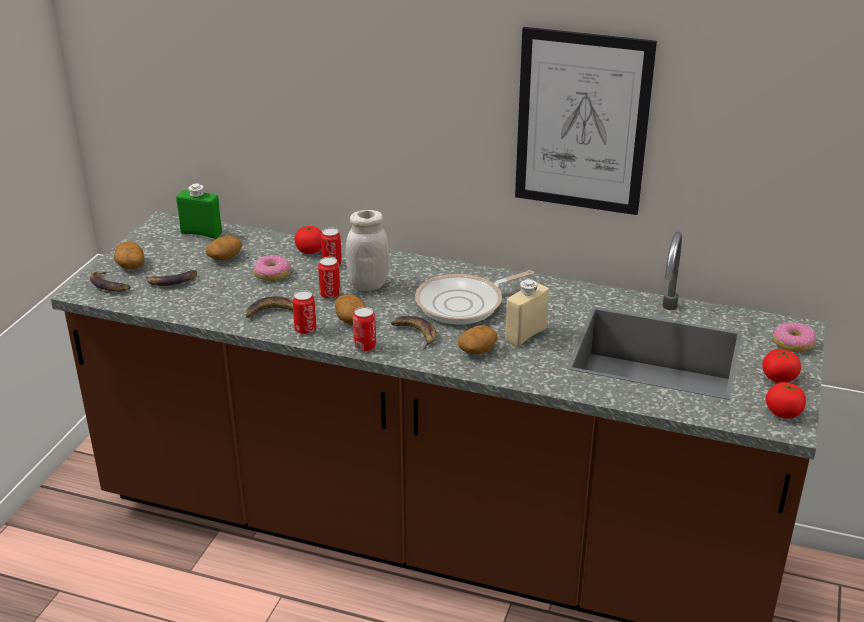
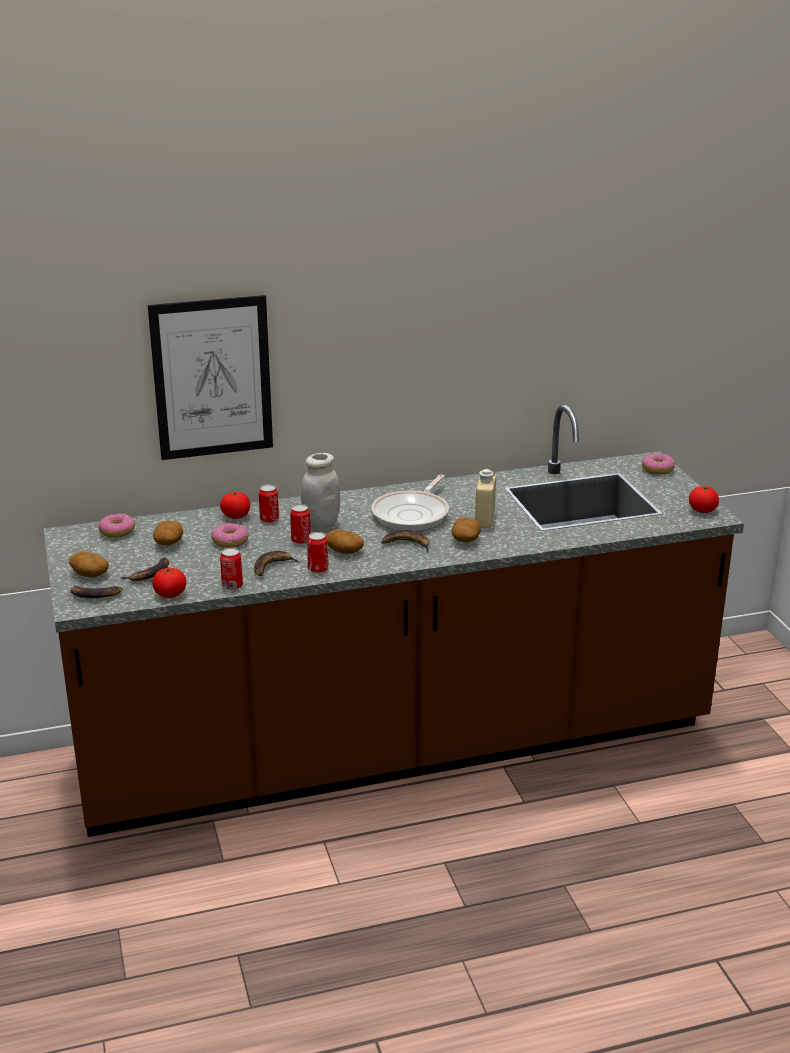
camera: 35 degrees left, 5 degrees down
(201, 233) = (117, 532): green bottle -> donut
(365, 347) = (381, 565): can -> can (232, 586)
(582, 122) = (464, 336): picture -> picture (212, 378)
(779, 378) = (675, 492): tomato -> tomato (170, 594)

